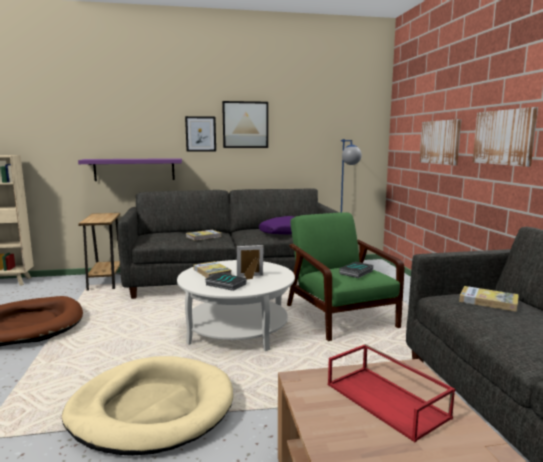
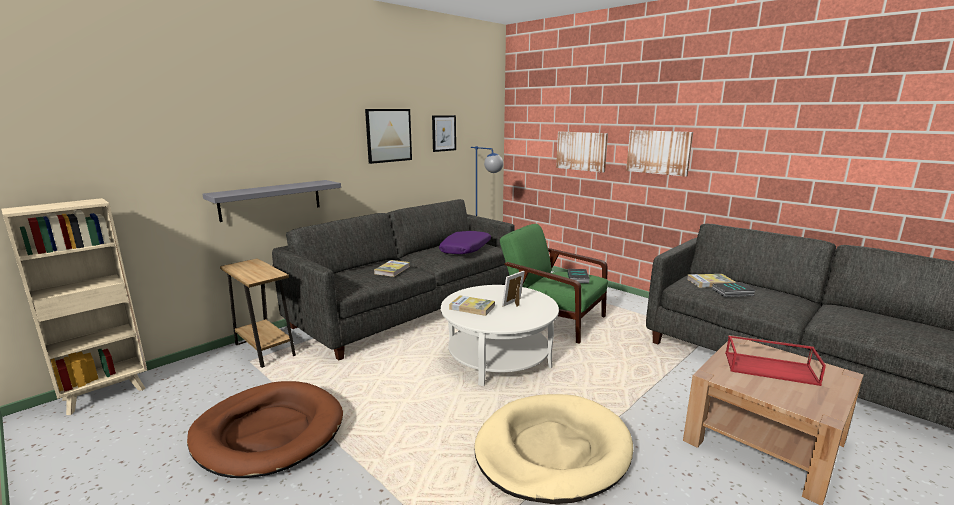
camera: 35 degrees left, 5 degrees up
(134, 169) = (271, 200): purple shelf -> grey shelf
(200, 134) = (344, 149): picture -> picture (443, 133)
(225, 284) = (511, 317): book -> book (732, 292)

